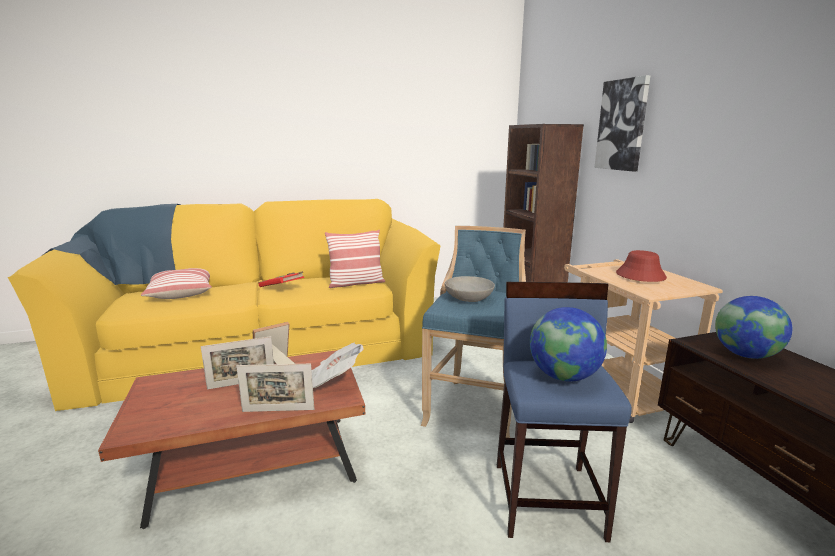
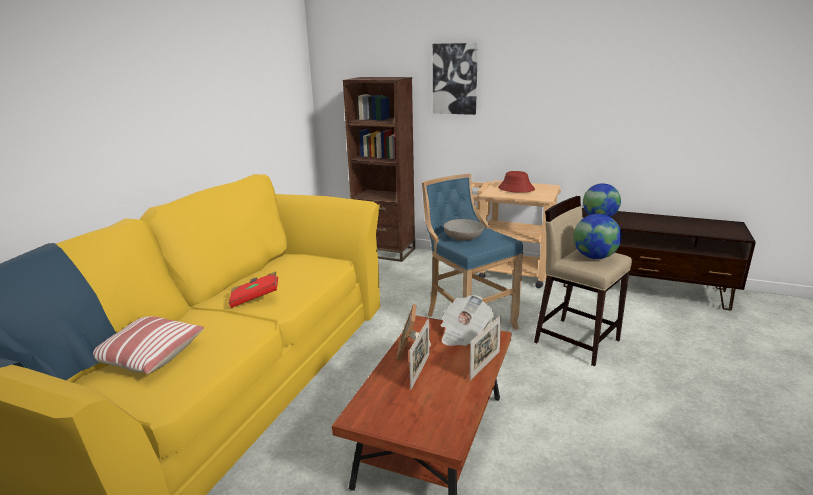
camera: 50 degrees left, 5 degrees up
(356, 283) = (305, 267): pillow -> none
(548, 498) = (576, 340): blue stool -> beige stool

